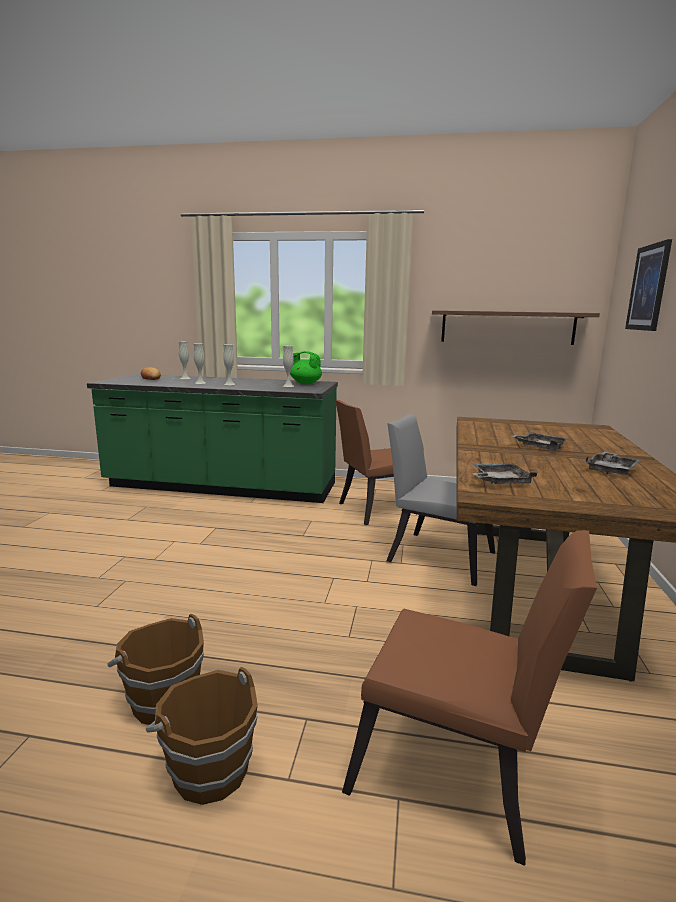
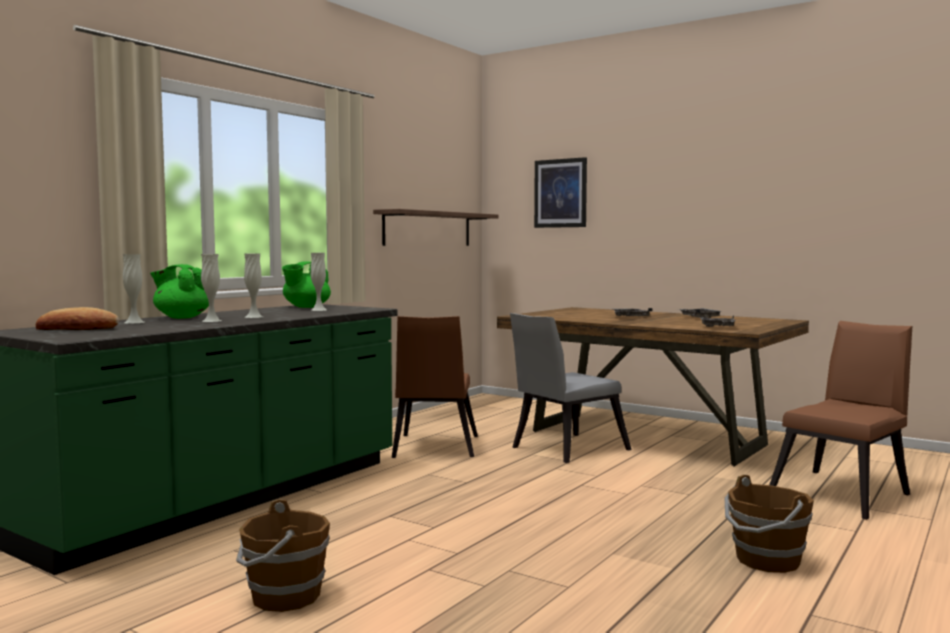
camera: 65 degrees left, 10 degrees down
(209, 769) = (849, 551): brown bucket -> brown bucket (283, 597)
(216, 379) = (182, 317): none -> green teapot

